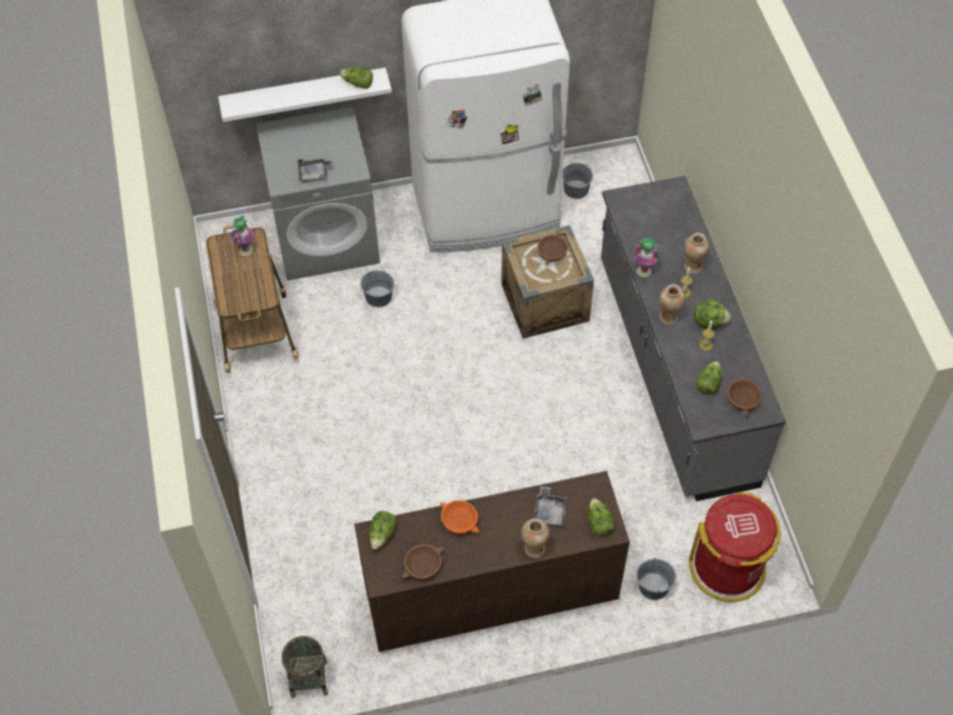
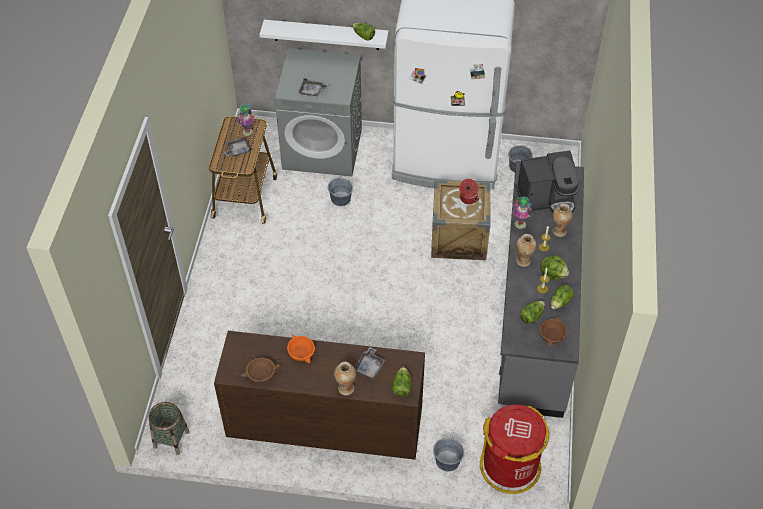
camera: 20 degrees right, 5 degrees down
(245, 278) = (238, 150): none -> grey tray
(382, 534) = (243, 343): lettuce -> lettuce (560, 302)
(552, 253) = (468, 198): brown bowl -> cooking pot
(660, 229) = (546, 199): none -> coffee machine

